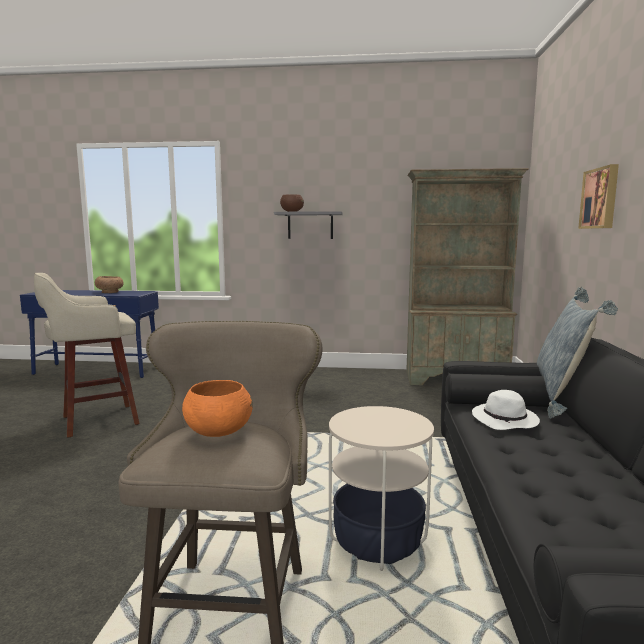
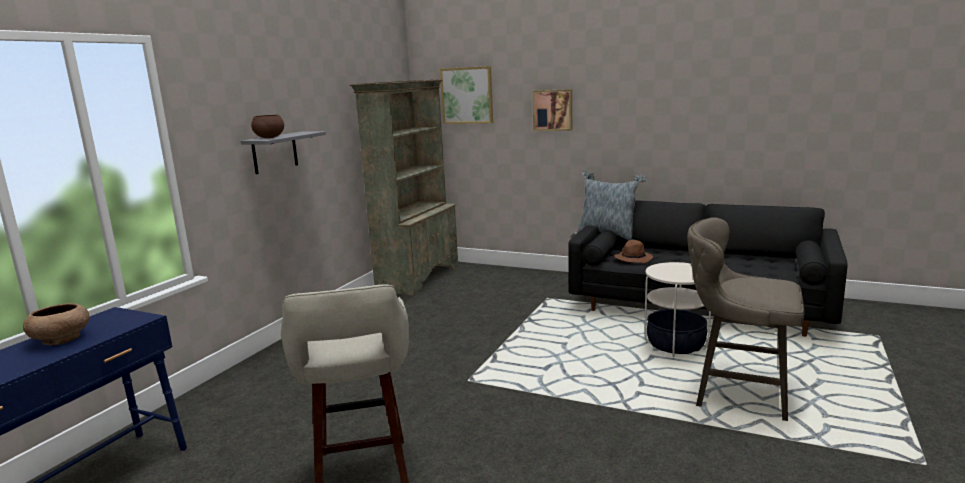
camera: 70 degrees left, 5 degrees up
(218, 432) = (756, 283): orange bowl -> none
(505, 421) = (633, 258): white hat -> brown hat
(551, 186) = (467, 95): none -> picture

